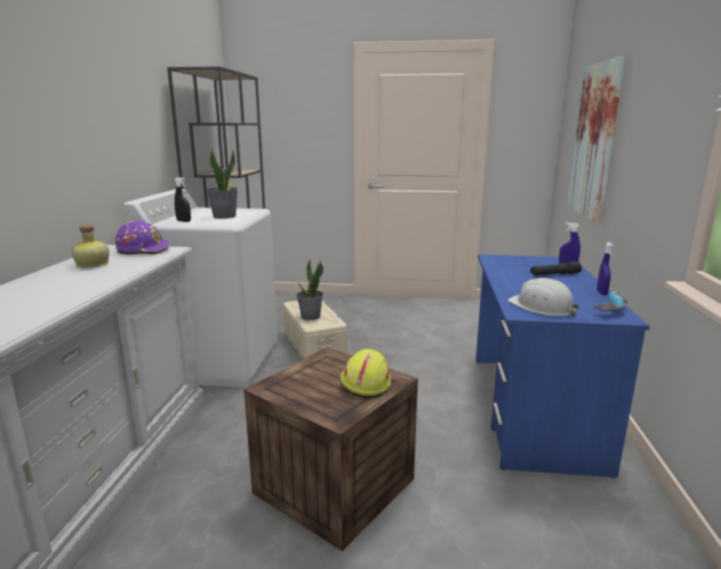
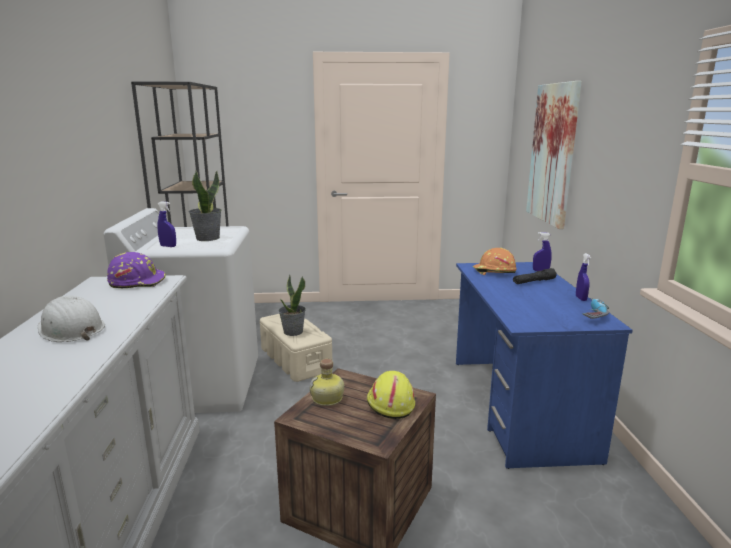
camera: 10 degrees left, 0 degrees up
(93, 265) = (93, 303): bottle -> bottle (328, 399)
(183, 221) = (168, 246): black spray bottle -> blue spray bottle
(514, 263) = (494, 271): none -> orange hard hat
(541, 307) = (536, 317): white hard hat -> white hard hat (70, 329)

